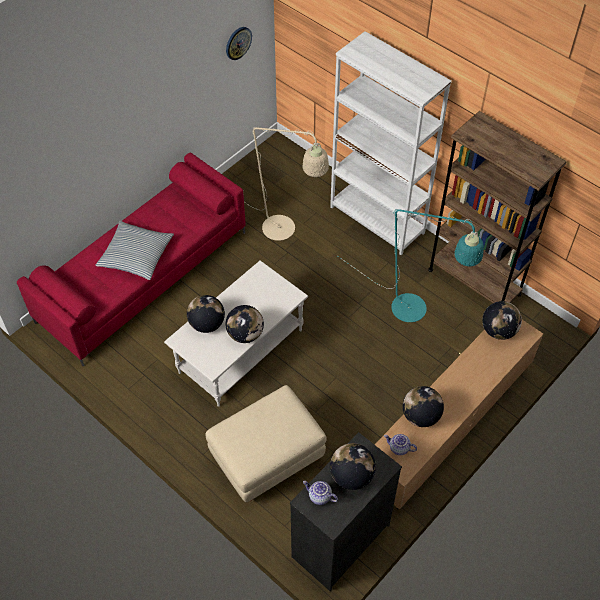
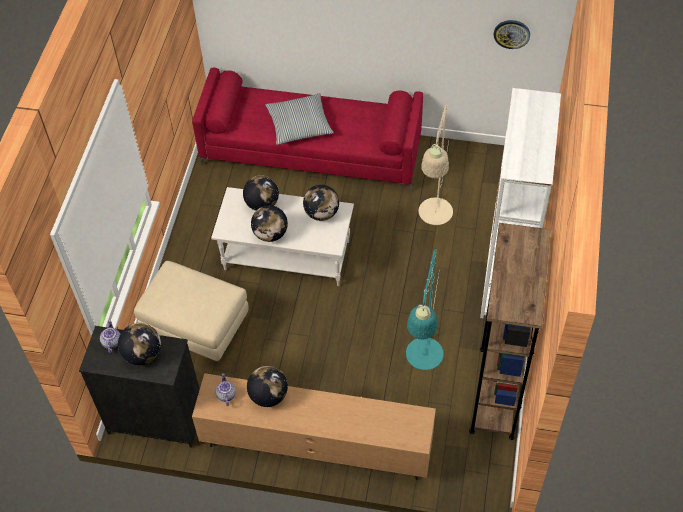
camera: 60 degrees right, 0 degrees up
(498, 331) = (404, 415): globe -> globe (321, 213)

